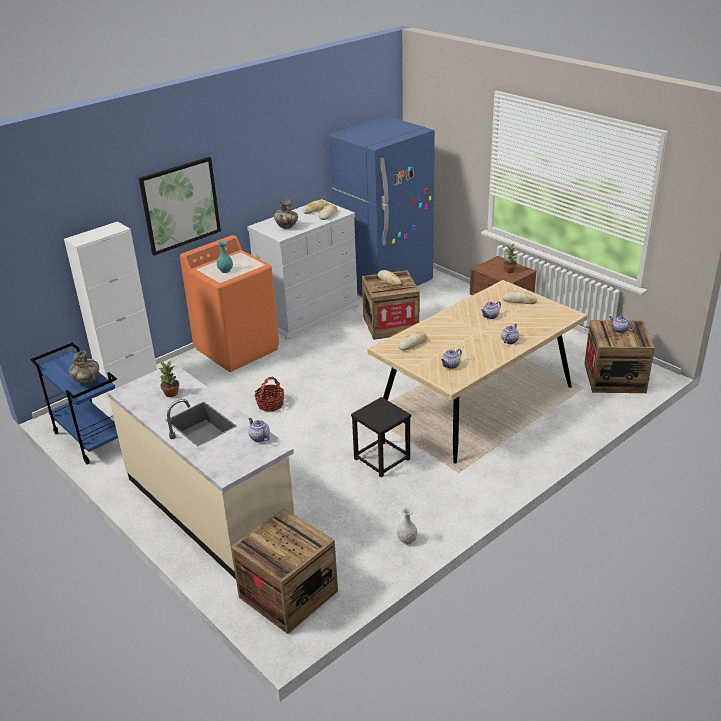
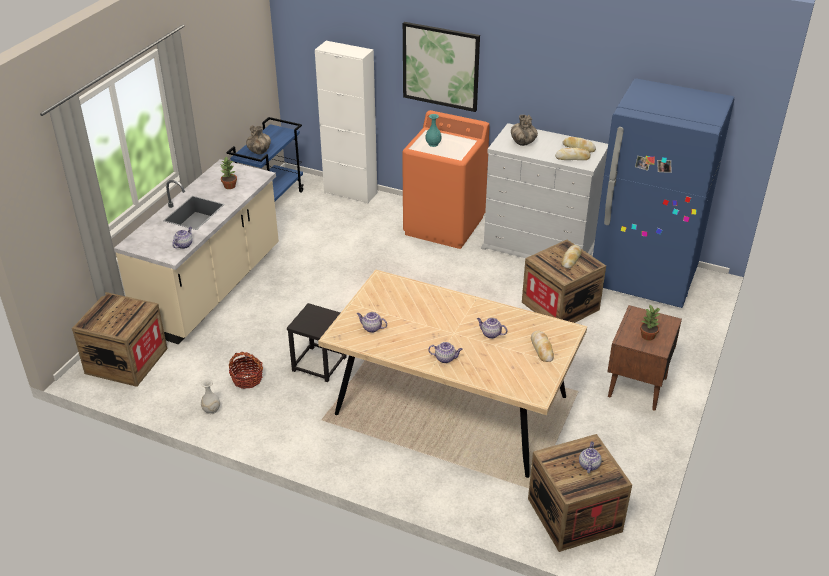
camera: 65 degrees right, 5 degrees up
(270, 404) = (367, 273): basket -> basket (247, 379)
(412, 344) = (400, 294): bread -> none

